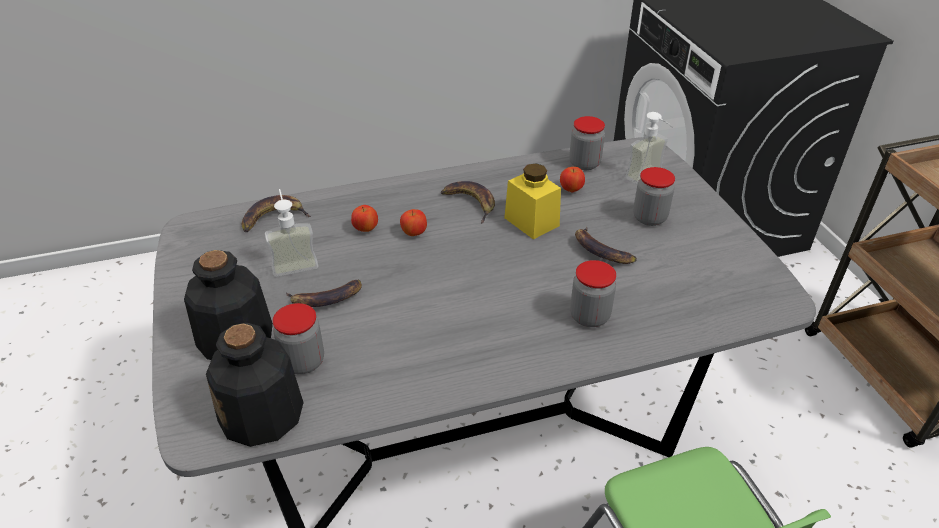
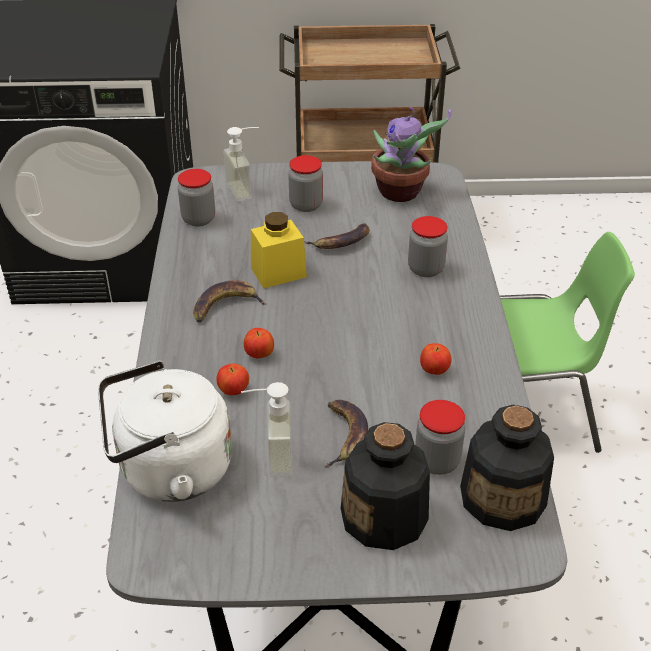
camera: 75 degrees left, 0 degrees up
(274, 218) = (169, 471): banana -> white kettle
(571, 189) = (238, 237): apple -> apple (434, 370)
(720, 278) = (400, 193): none -> potted plant

